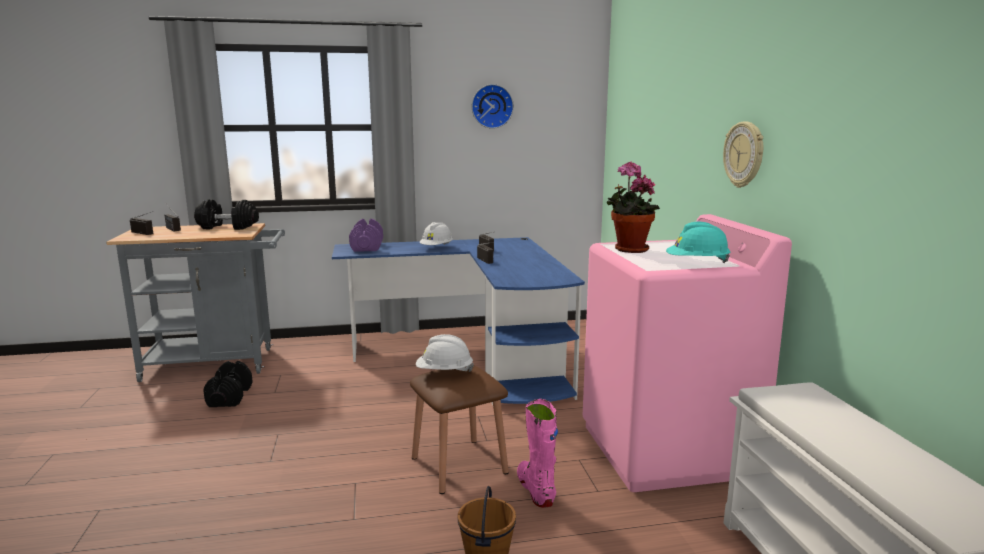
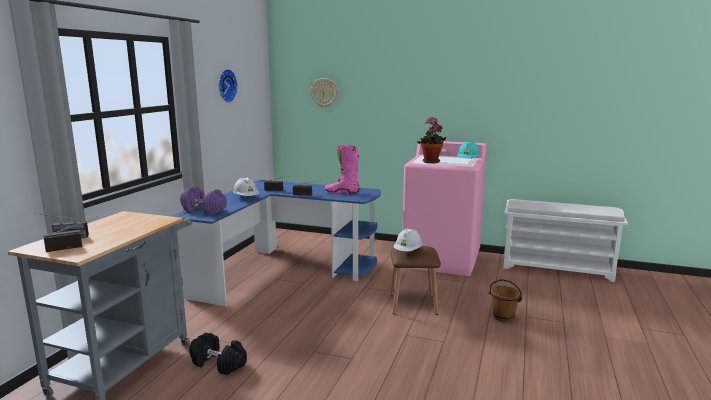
camera: 60 degrees left, 0 degrees up
(228, 227) = (116, 221): black dumbbell -> none
(536, 490) = (452, 293): pink boot -> pink boot (342, 192)
(744, 154) = (439, 109): wall clock -> wall clock (324, 92)

